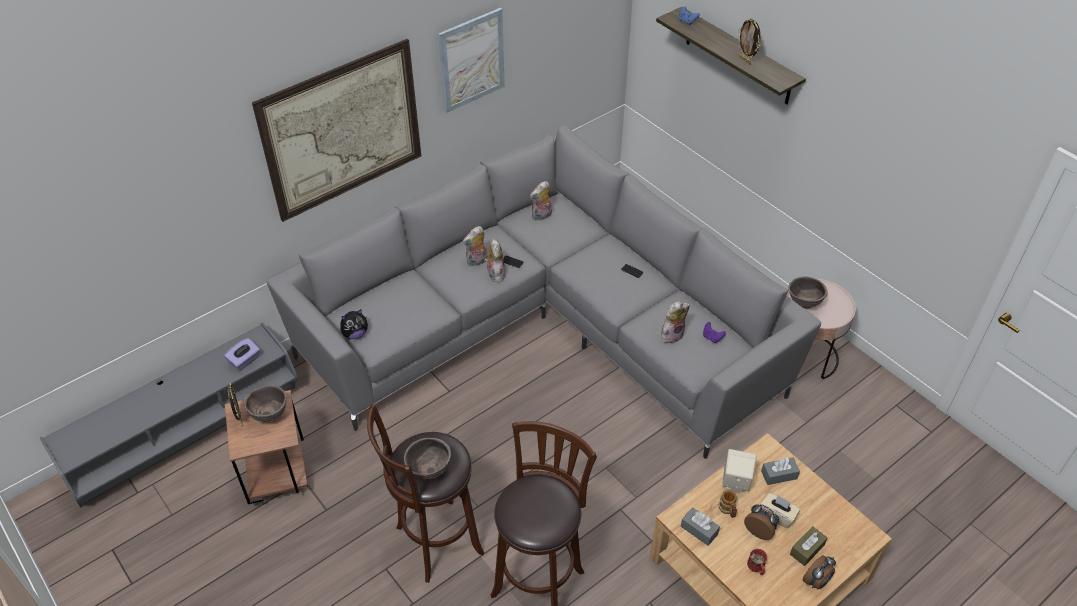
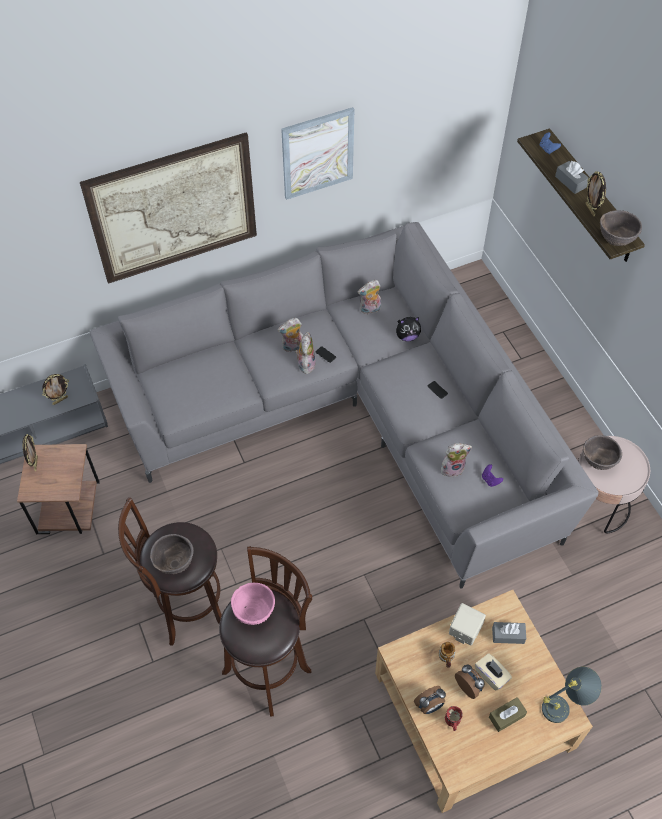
camera: 15 degrees right, 10 degrees up
(245, 361) = (60, 400): purple tissue box -> picture frame
(270, 415) = (62, 465): brown bowl -> brown bowl (615, 240)
(355, 334) = (159, 399): plush toy -> plush toy (407, 336)
(529, 497) = (254, 612): none -> pink bowl
(699, 530) = (412, 671): grey tissue box -> grey tissue box (570, 182)
(816, 582) = (504, 750): alarm clock -> alarm clock (429, 705)
(858, 526) = (565, 706): none -> grey table lamp

